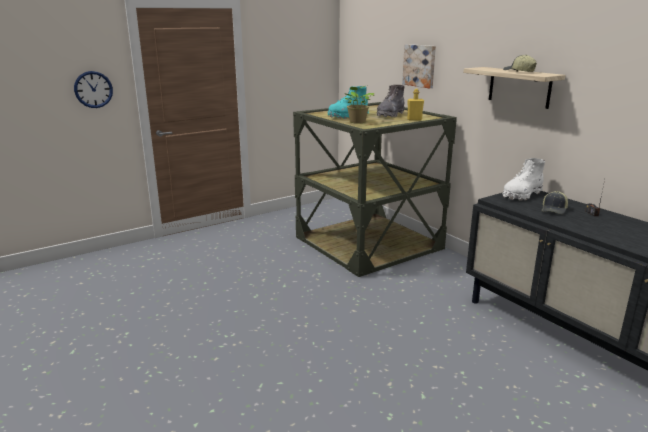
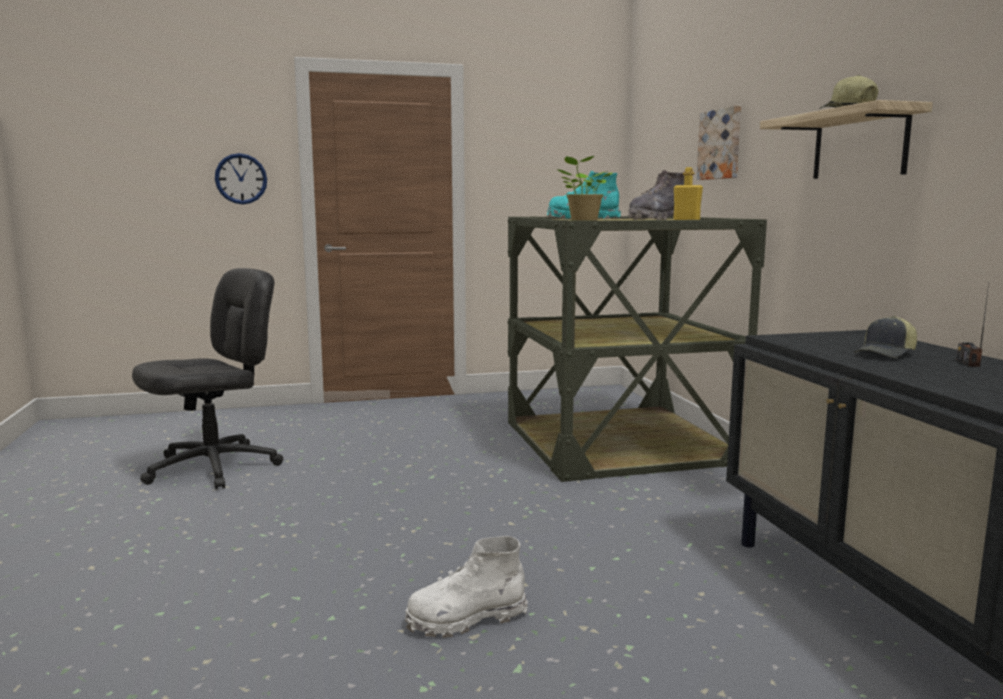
camera: 20 degrees right, 10 degrees down
(139, 302) = (213, 467): none -> black office chair
(521, 195) = (842, 336): white boot -> white boot (466, 619)

